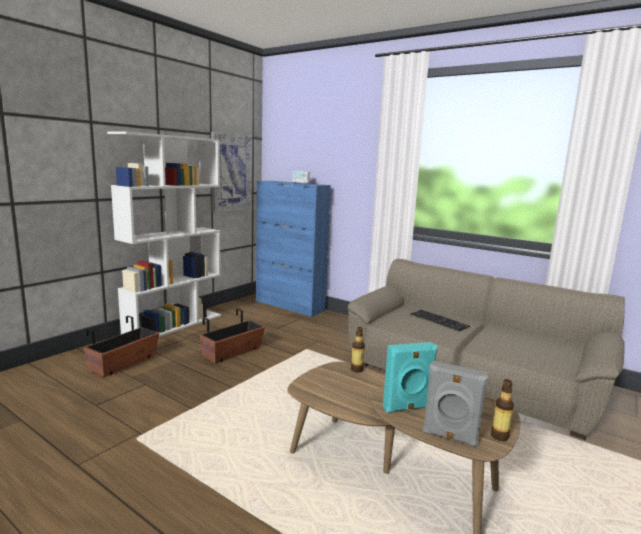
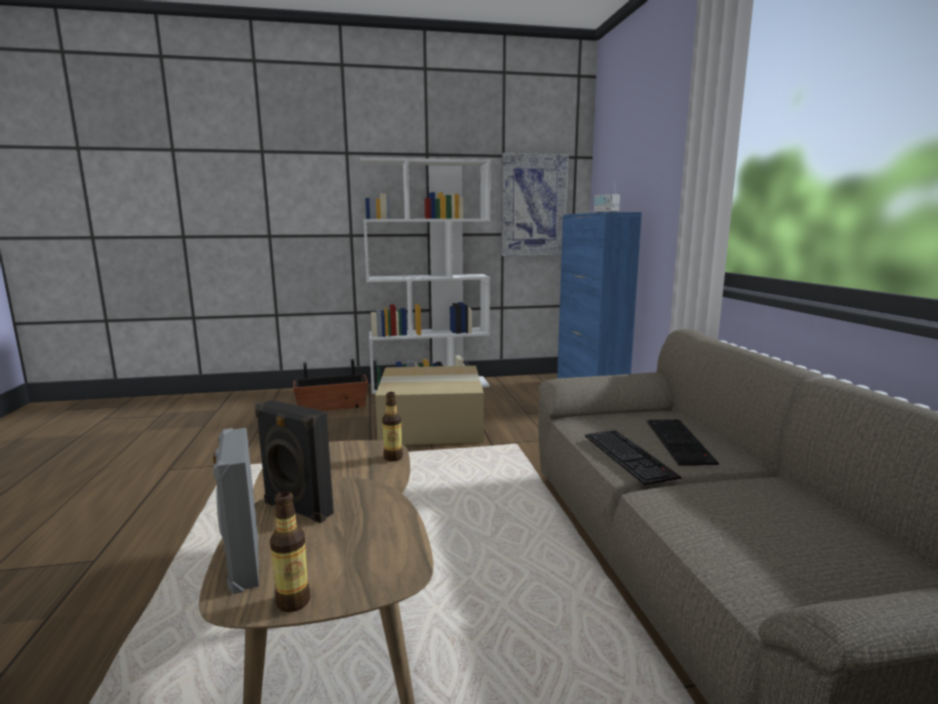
camera: 45 degrees right, 0 degrees up
(232, 352) = (433, 424): planter -> cardboard box
(407, 408) = (296, 510): turquoise speaker -> black speaker
(438, 333) = (630, 456): none -> keyboard

